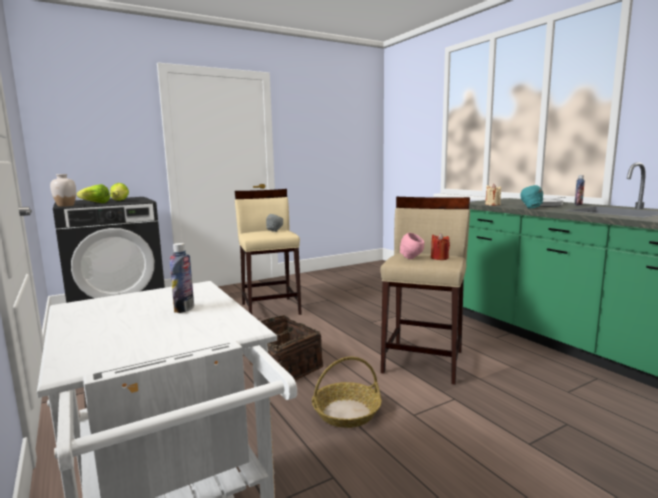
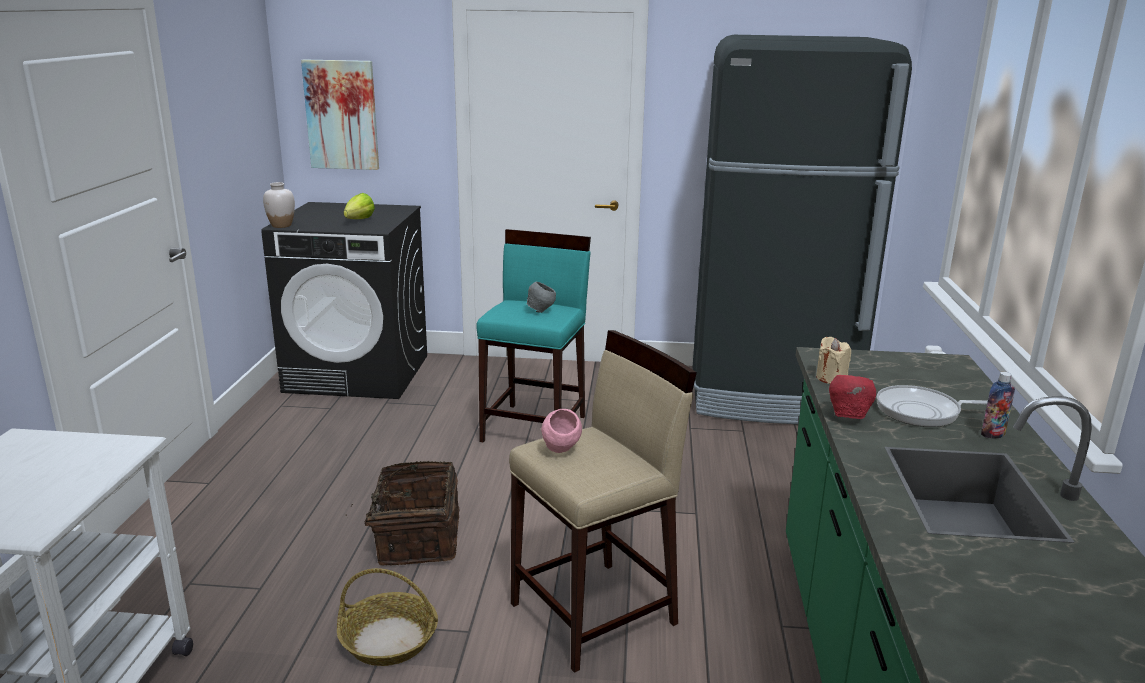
camera: 35 degrees right, 10 degrees up
(80, 138) = (342, 115): none -> picture
(93, 203) = (321, 222): lettuce -> none
(184, 309) = (58, 479): bottle -> none
(271, 308) = (535, 428): beige stool -> turquoise stool
(359, 273) = (772, 396): none -> black fridge
(439, 258) = (600, 465): red candle -> none
(531, 208) = (848, 417): turquoise bowl -> red bowl

